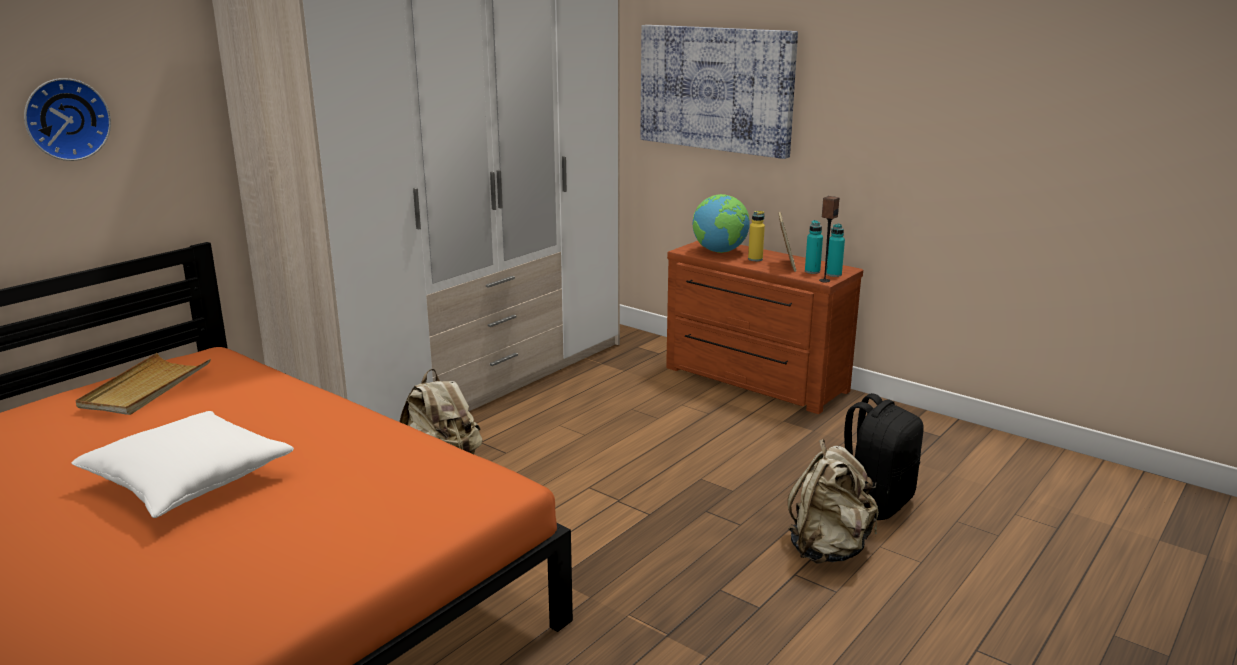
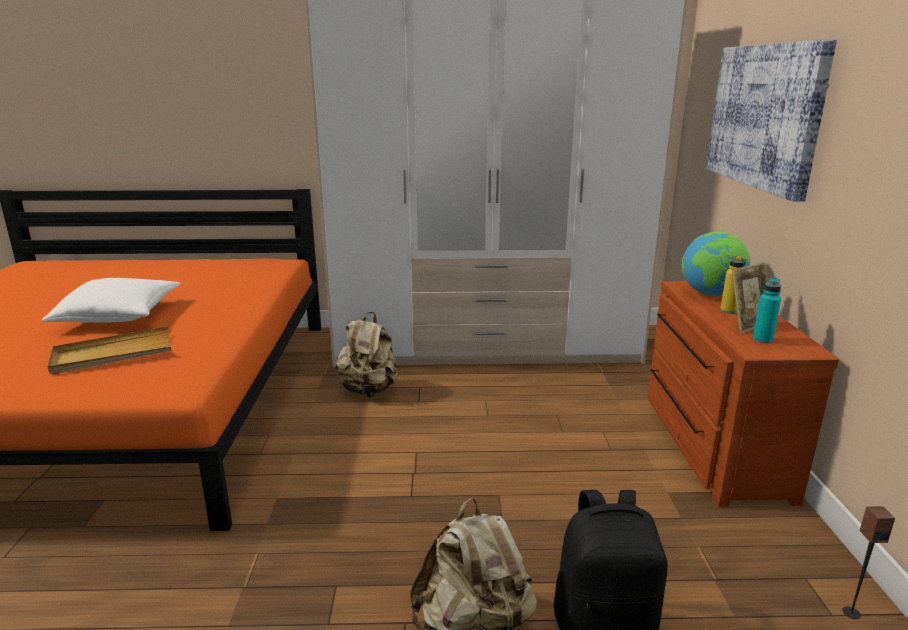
camera: 50 degrees right, 0 degrees up
(65, 119) = (228, 94): wall clock -> none
(145, 388) = (221, 267): beige tray -> beige tray (113, 354)
(824, 280) = (752, 352): speaker -> speaker (851, 612)
(833, 274) = (781, 350): turquoise bottle -> none

